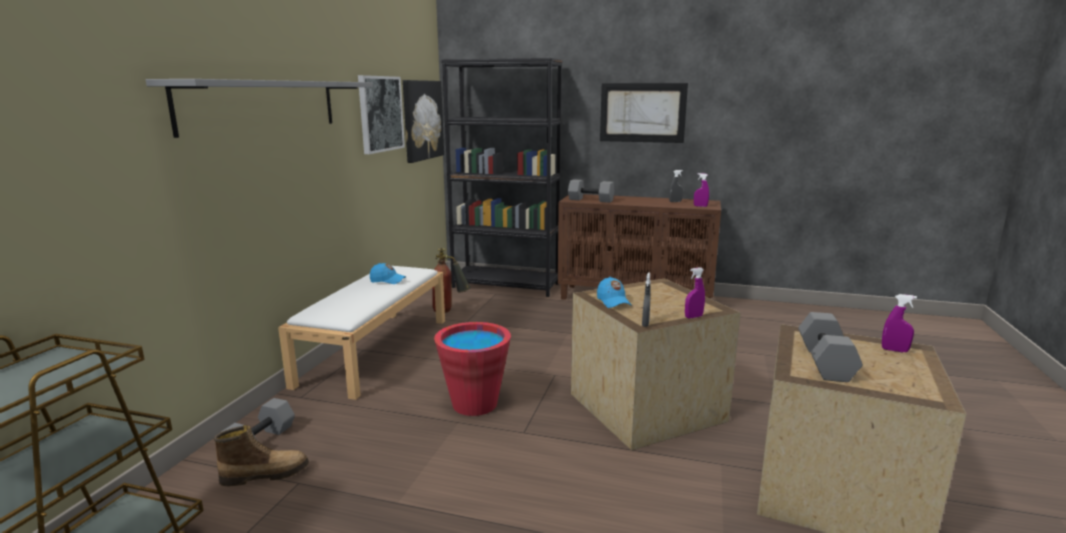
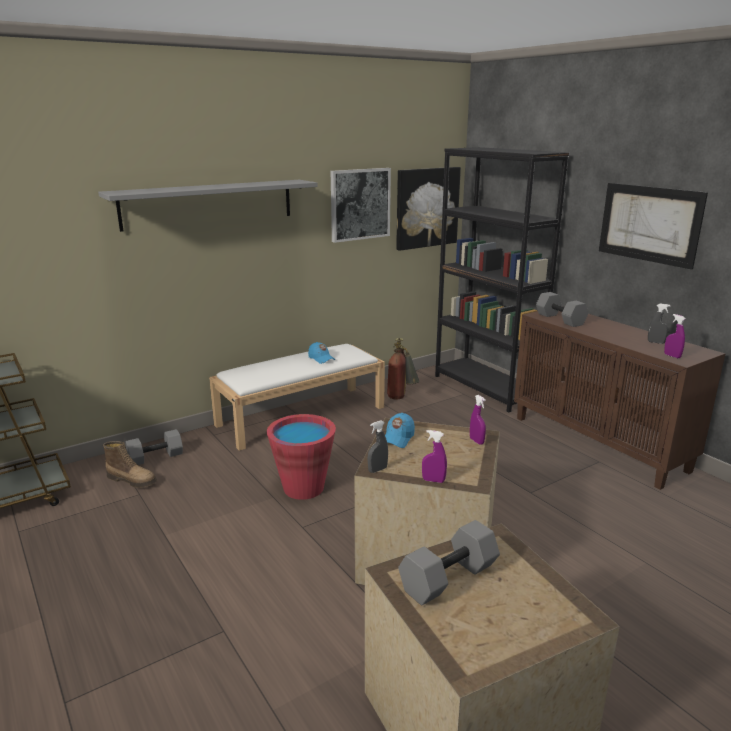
camera: 40 degrees right, 5 degrees up
(894, 350) = (555, 606): purple spray bottle -> purple spray bottle (476, 441)

